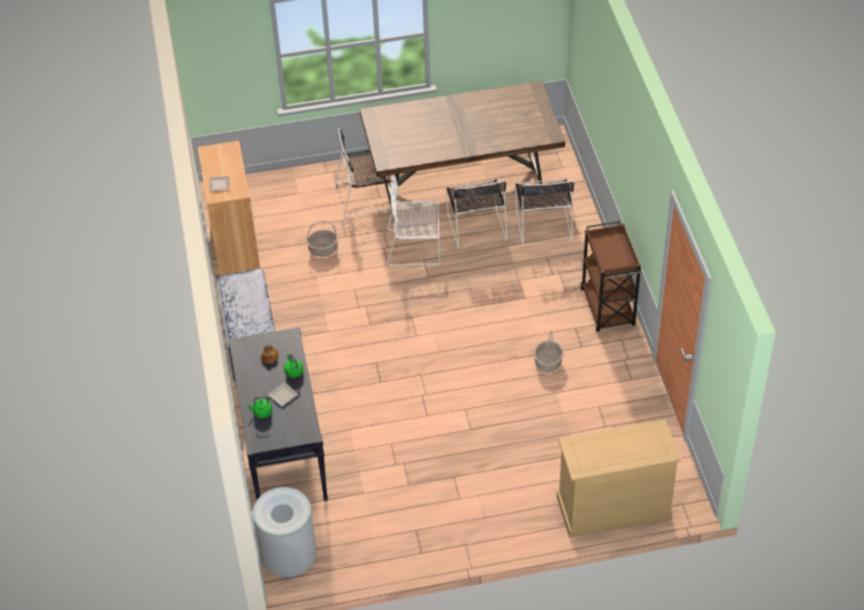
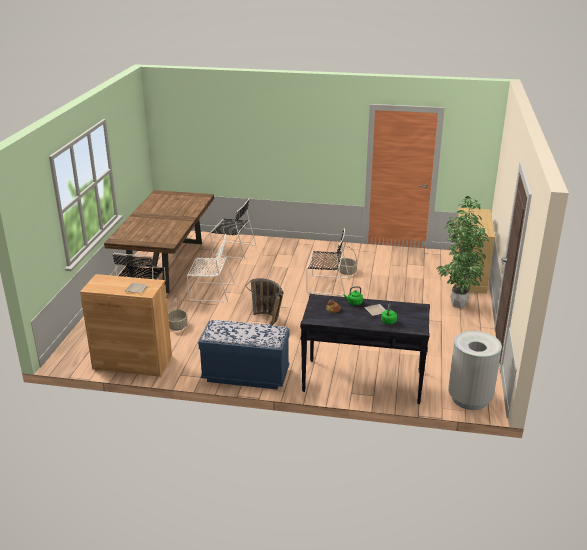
camera: 70 degrees left, 20 degrees down
(373, 326) = (269, 321): none -> basket
(415, 247) = (210, 292): white chair -> white chair turned 105 degrees counterclockwise
(476, 226) = (212, 269): black chair -> black chair (326, 285)
(514, 507) = (456, 305): none -> potted plant
(608, 308) = (317, 247): brown cart -> none

